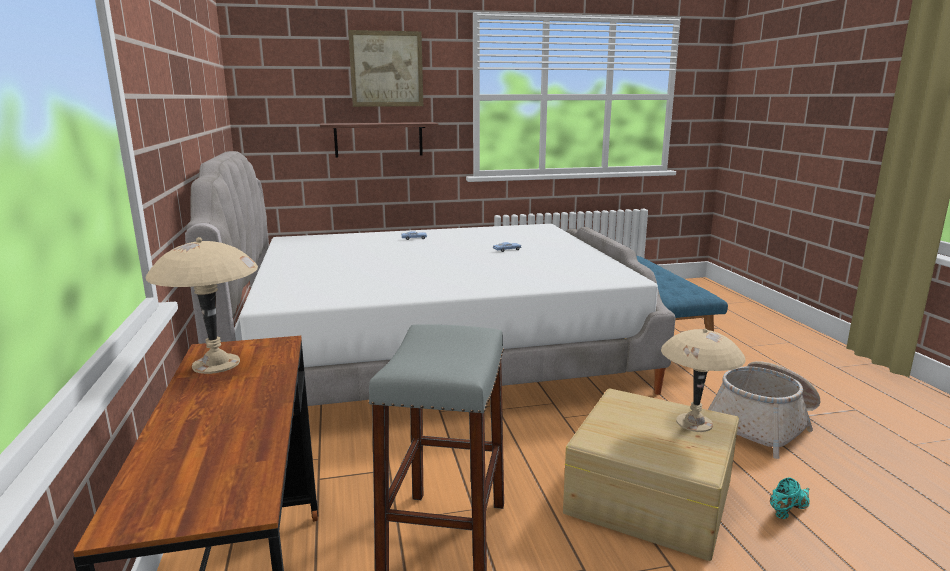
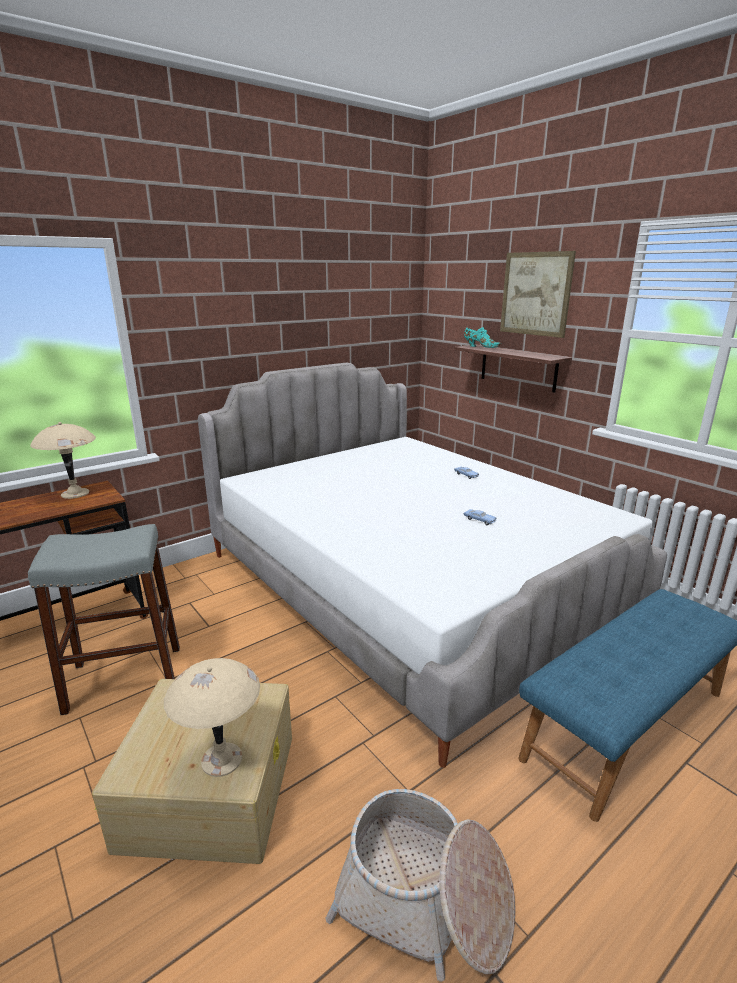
camera: 65 degrees right, 5 degrees up
(787, 509) = (208, 935): turquoise shoe -> turquoise shoe (480, 347)

